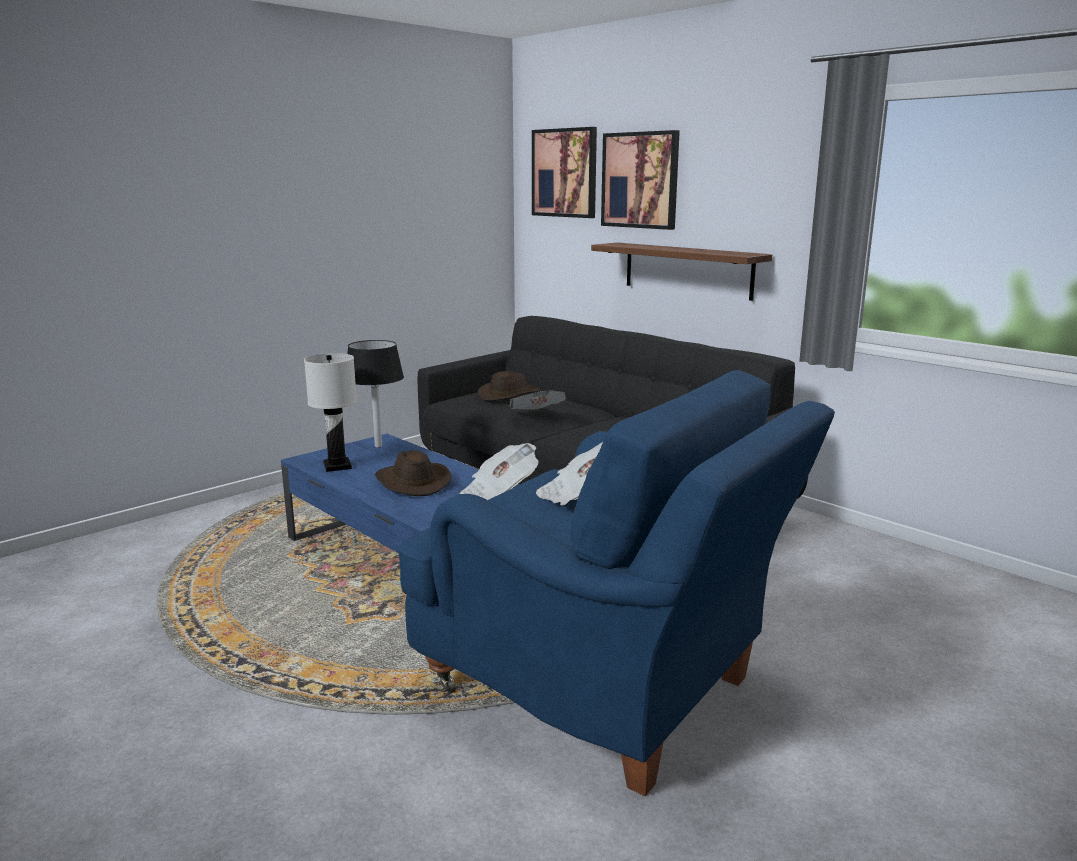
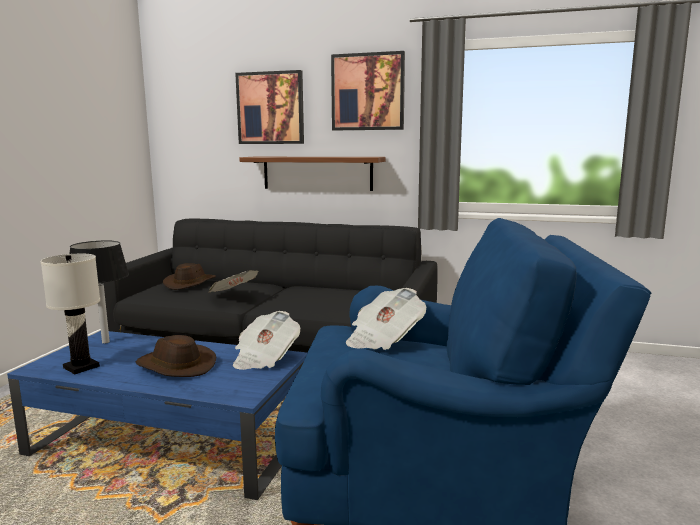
camera: 30 degrees left, 5 degrees down
(564, 173) = (199, 104): picture -> picture (368, 92)

